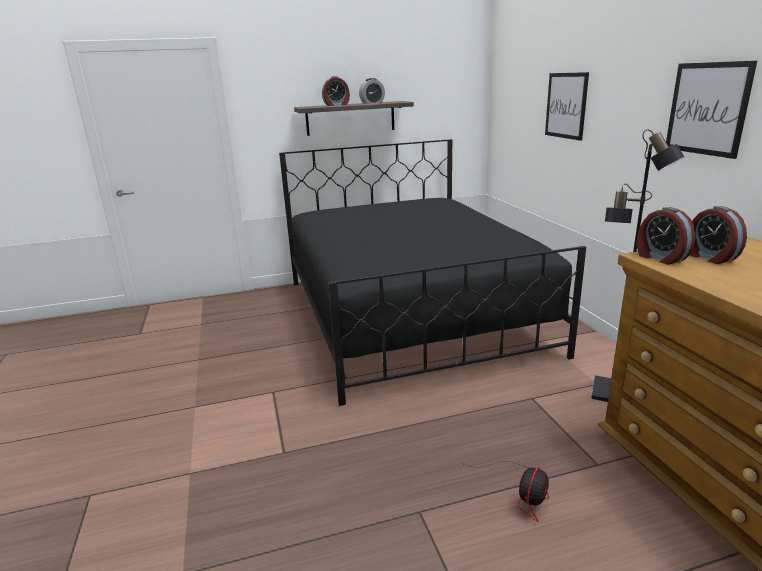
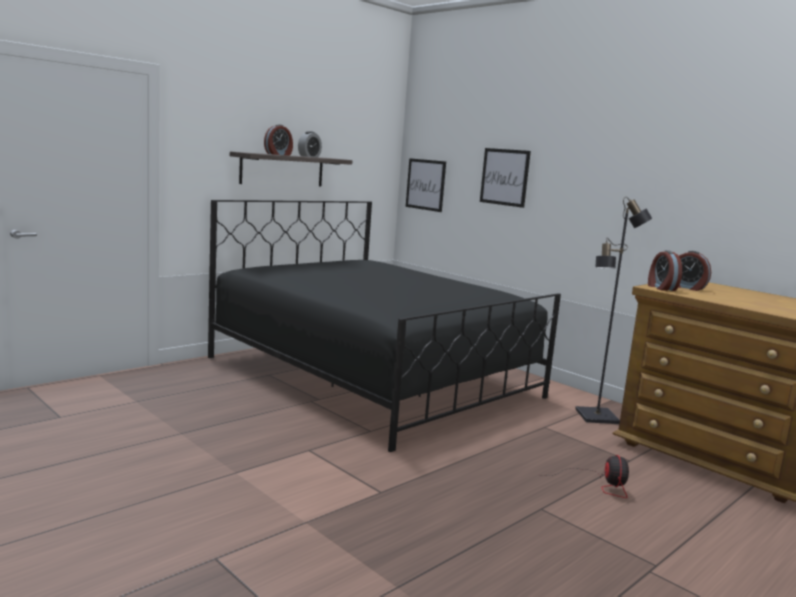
camera: 30 degrees left, 10 degrees down
(660, 258) = (661, 288): alarm clock -> alarm clock turned 45 degrees clockwise
(707, 109) = (646, 186): picture -> picture (425, 184)

